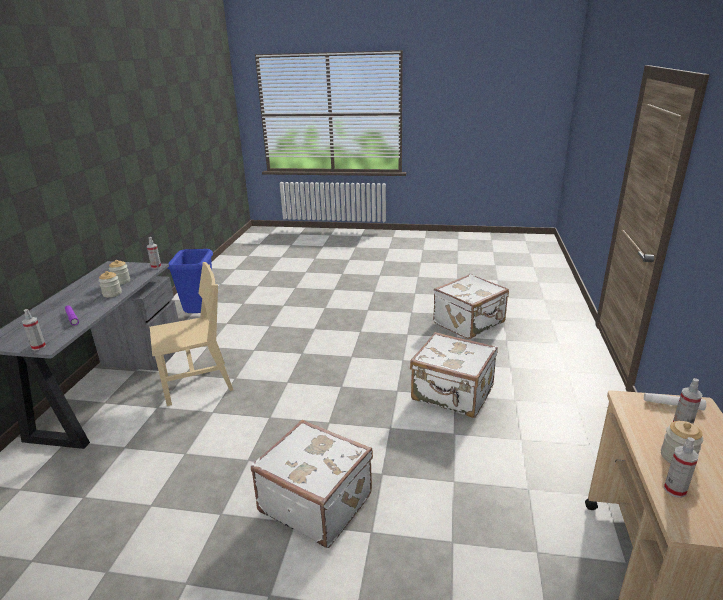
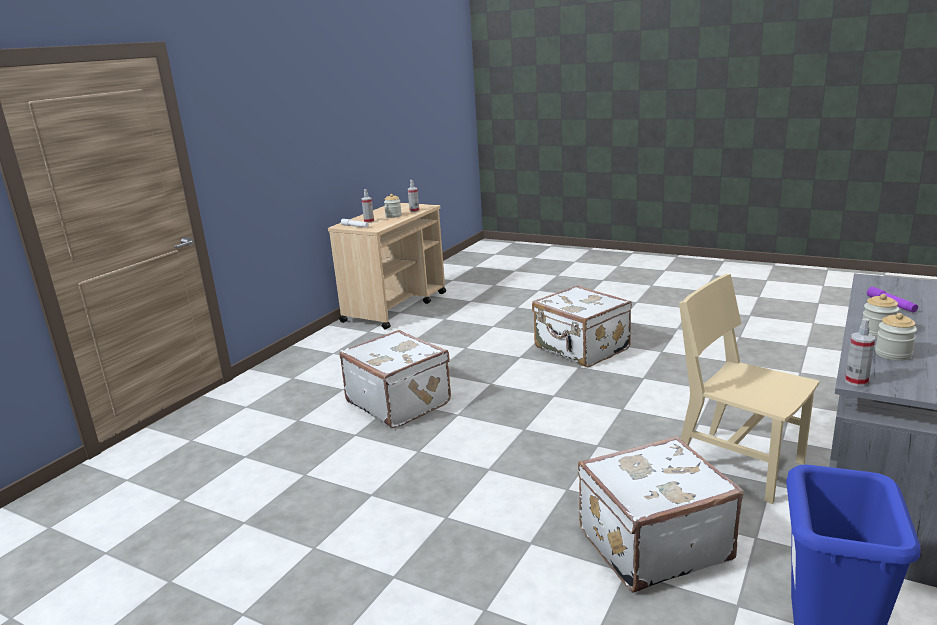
camera: 160 degrees left, 5 degrees down
(38, 347) = (882, 279): spray bottle -> none
(197, 383) = (738, 465): beige chair -> beige chair turned 45 degrees clockwise
(470, 323) = (249, 497): white suitcase -> white suitcase (651, 543)

